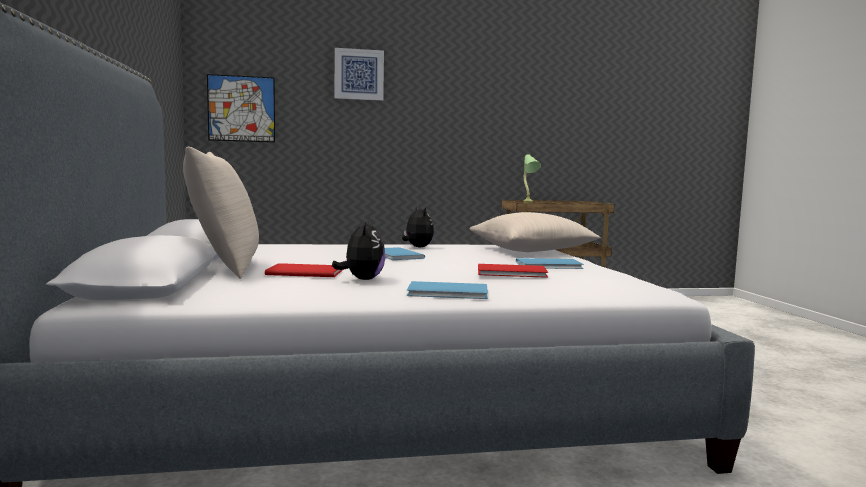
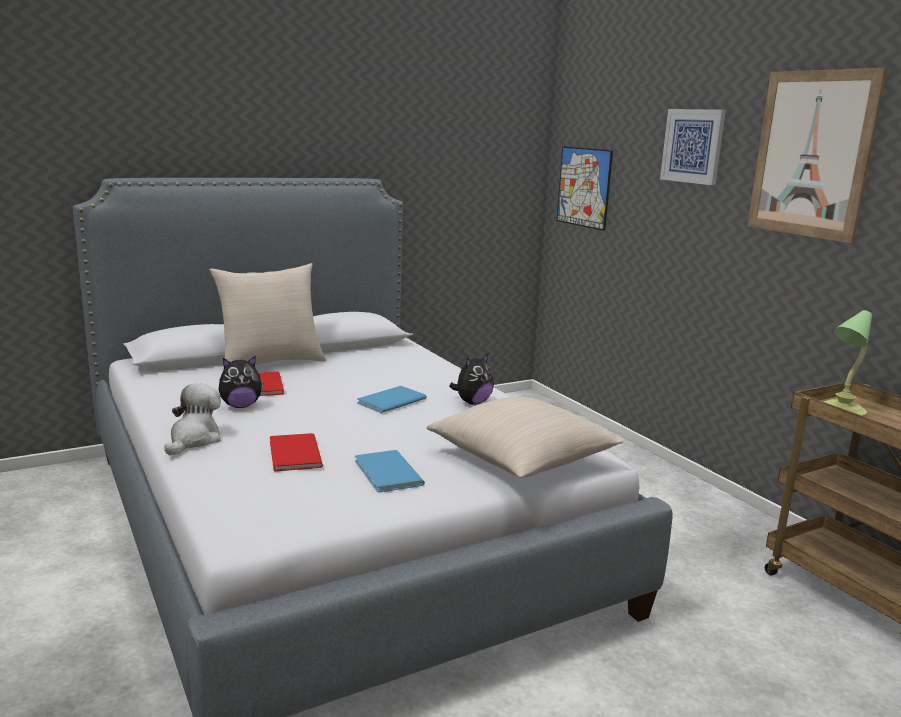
camera: 70 degrees right, 10 degrees up
(450, 80) = (812, 154): none -> picture
(450, 293) = (194, 440): blue book -> plush toy

